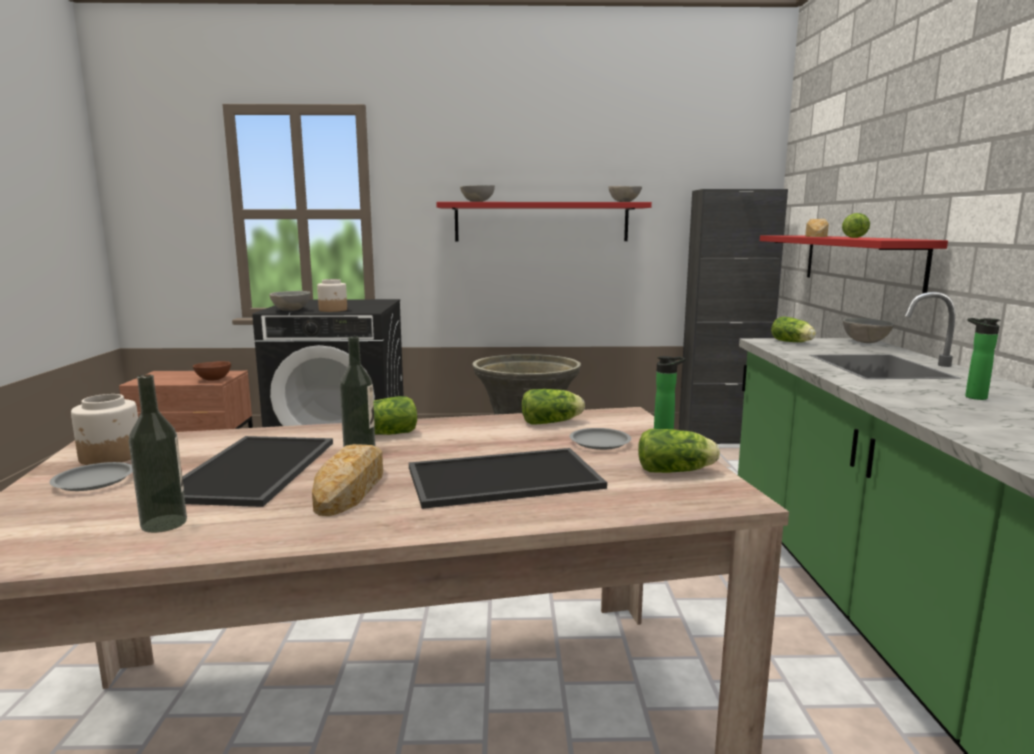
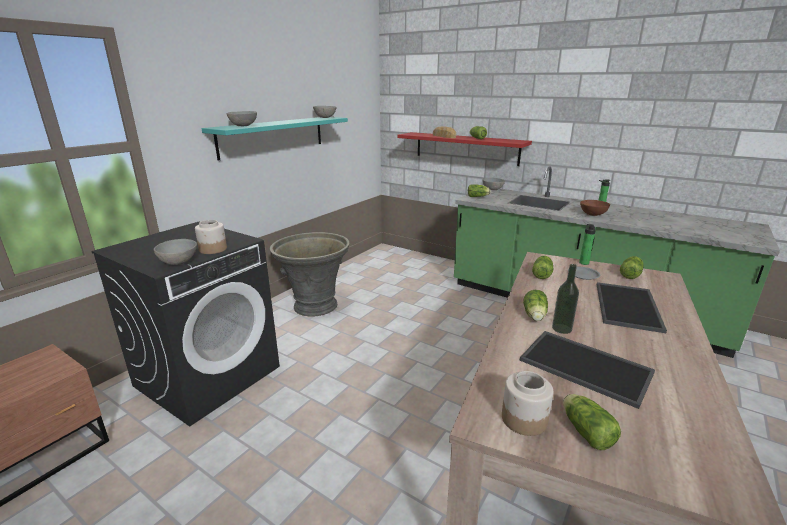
camera: 55 degrees left, 10 degrees up
(93, 481) = (585, 430): grey plate -> lettuce
(164, 523) = (676, 407): bottle -> none
(213, 379) = (52, 370): brown bowl -> brown bowl (592, 215)
(352, 488) = (630, 343): bread -> none
(541, 222) = (273, 136): red shelf -> turquoise shelf
(720, 439) = (376, 253): black cabinet -> none

